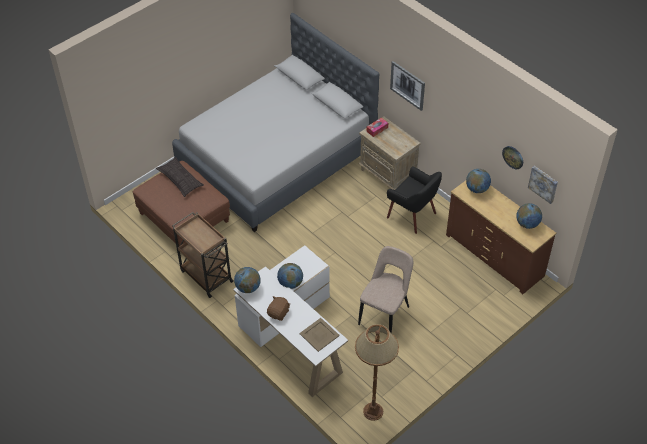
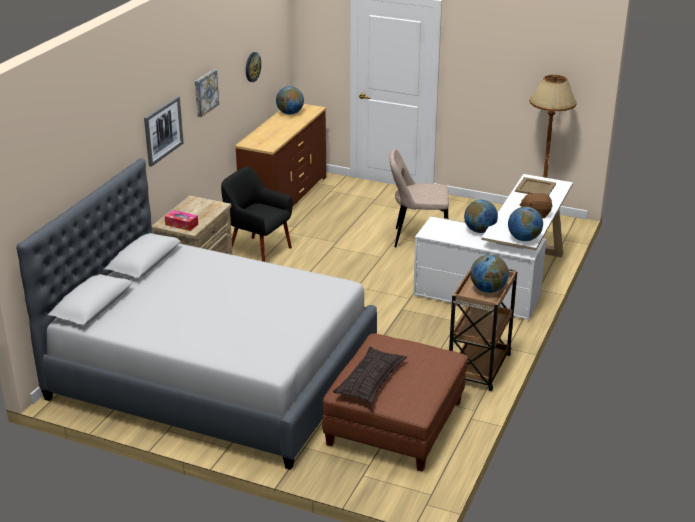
camera: 115 degrees left, 20 degrees down
(412, 215) = (258, 252): black armchair -> black armchair turned 75 degrees counterclockwise
(477, 189) = (258, 140): globe -> globe (488, 289)
(543, 184) = (273, 60): picture -> picture (205, 92)

